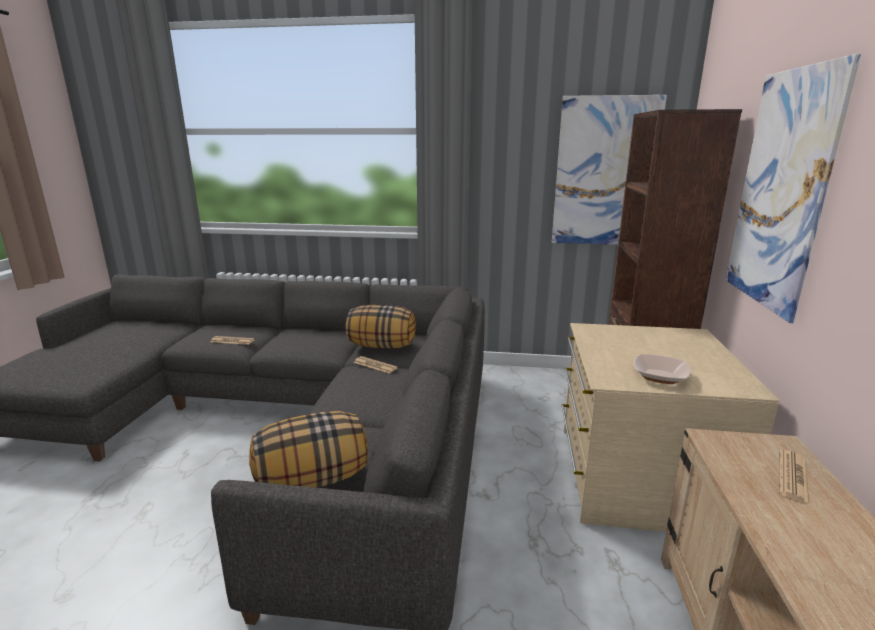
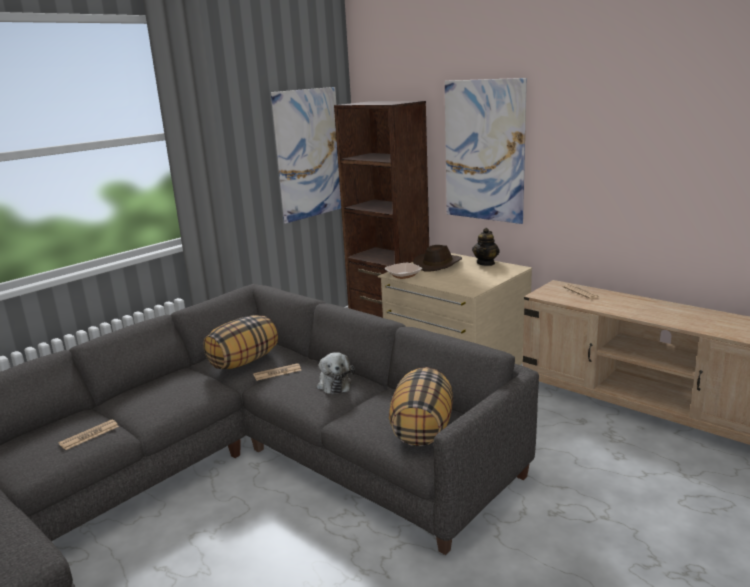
camera: 55 degrees left, 0 degrees up
(377, 397) = (334, 384): none -> plush toy
(659, 376) = (481, 279): bowl -> bowl (403, 275)
(660, 340) = (438, 264): none -> brown hat
(723, 364) = (486, 263): none -> teapot

